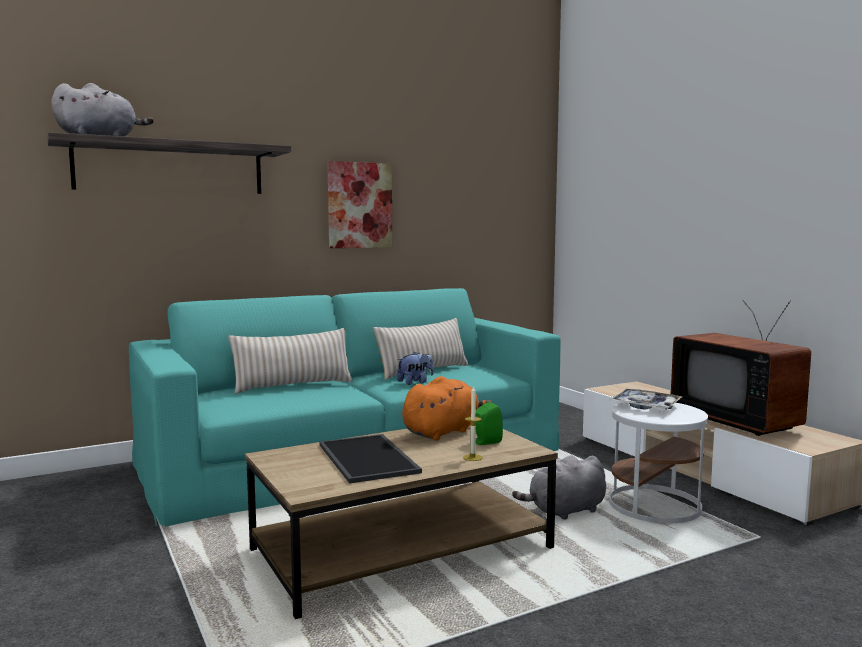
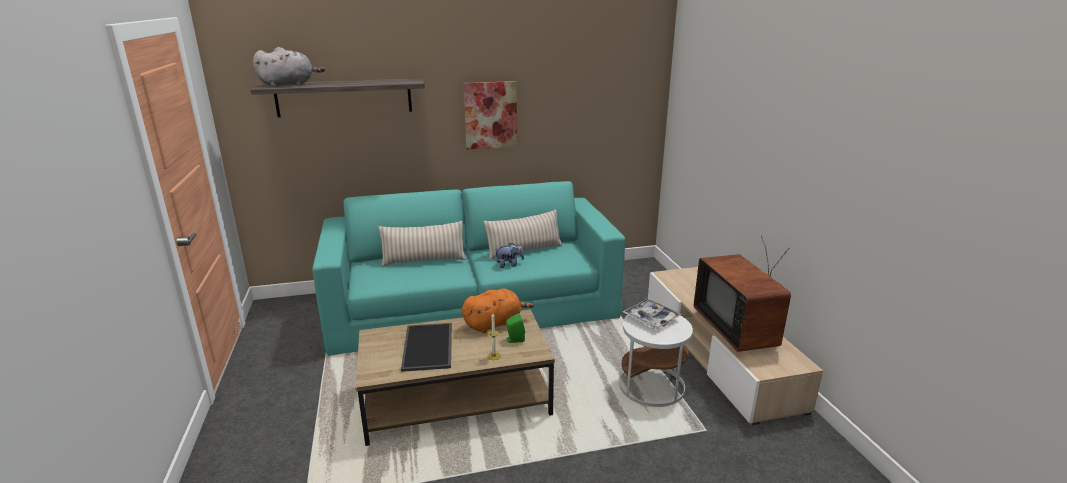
camera: 15 degrees right, 15 degrees up
(565, 511) = (583, 381): grey plush toy -> none

